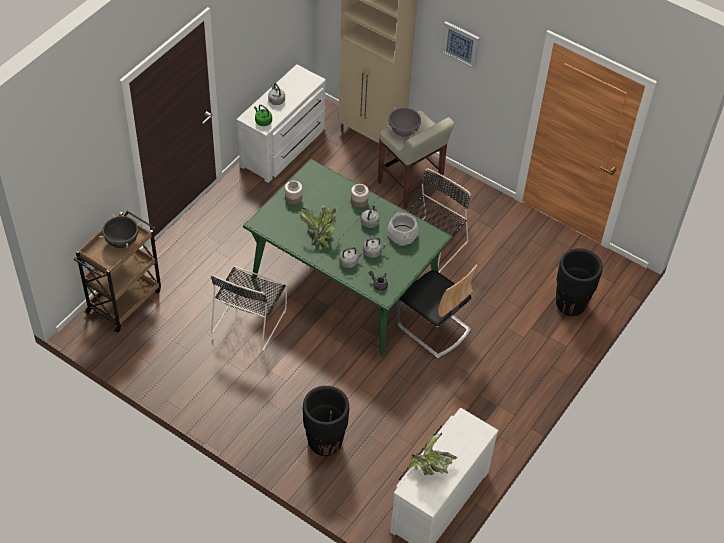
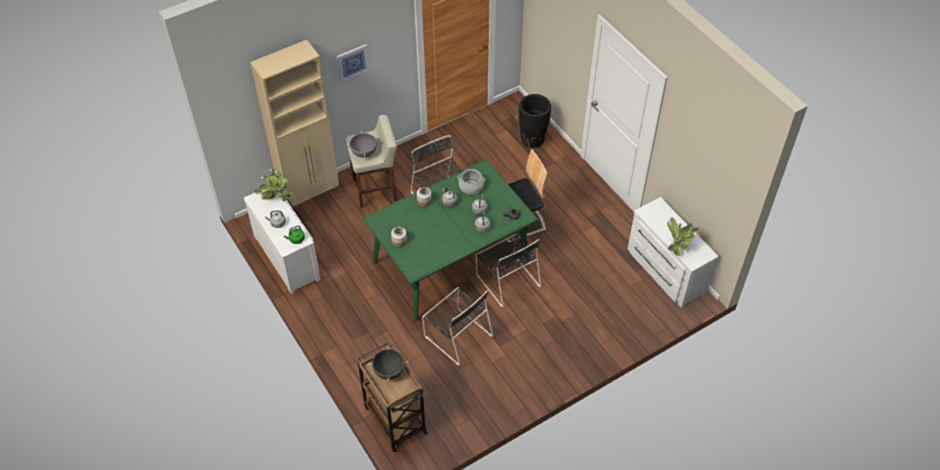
camera: 65 degrees left, 0 degrees up
(320, 234) = (446, 236): potted plant -> potted plant (274, 195)
(325, 443) = (593, 322): black planter -> none
(346, 342) = (507, 279): none -> black chair

